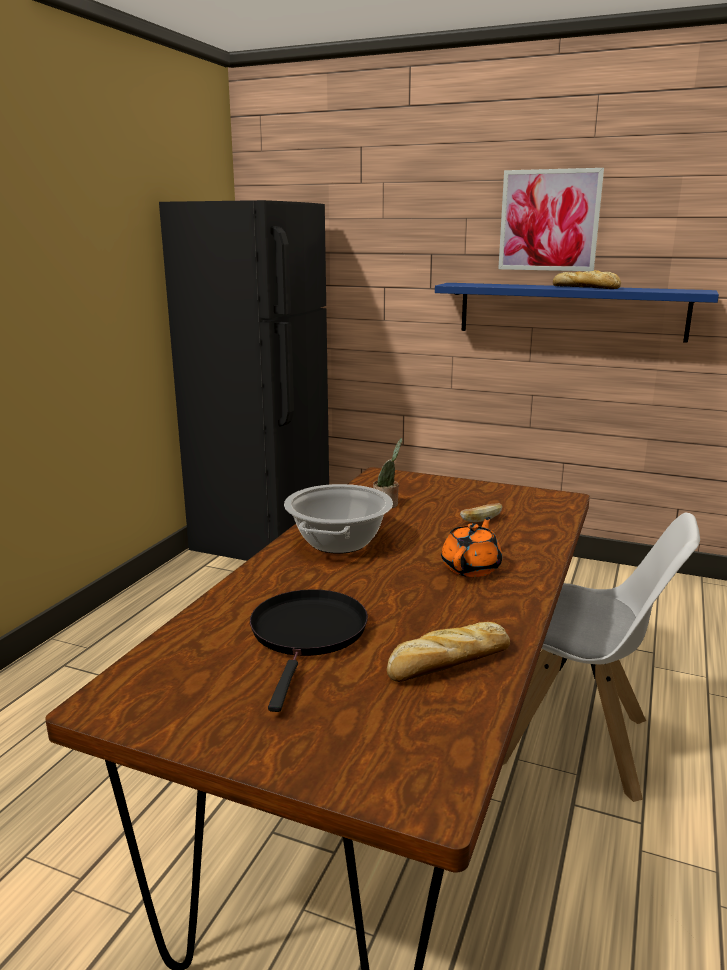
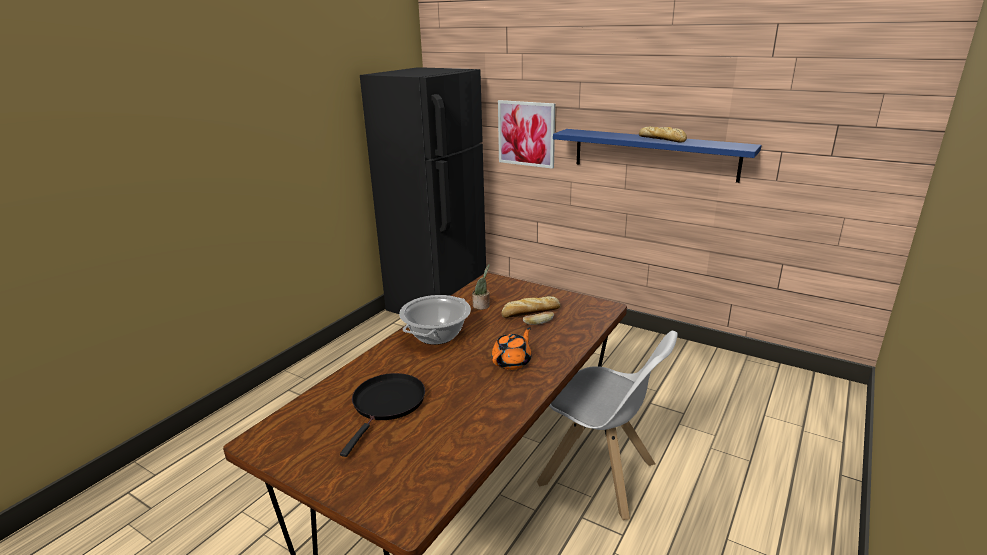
camera: 10 degrees right, 5 degrees up
(447, 663) = (461, 432): bread -> bread (530, 312)
(549, 220) = (638, 86): picture -> picture (526, 133)

